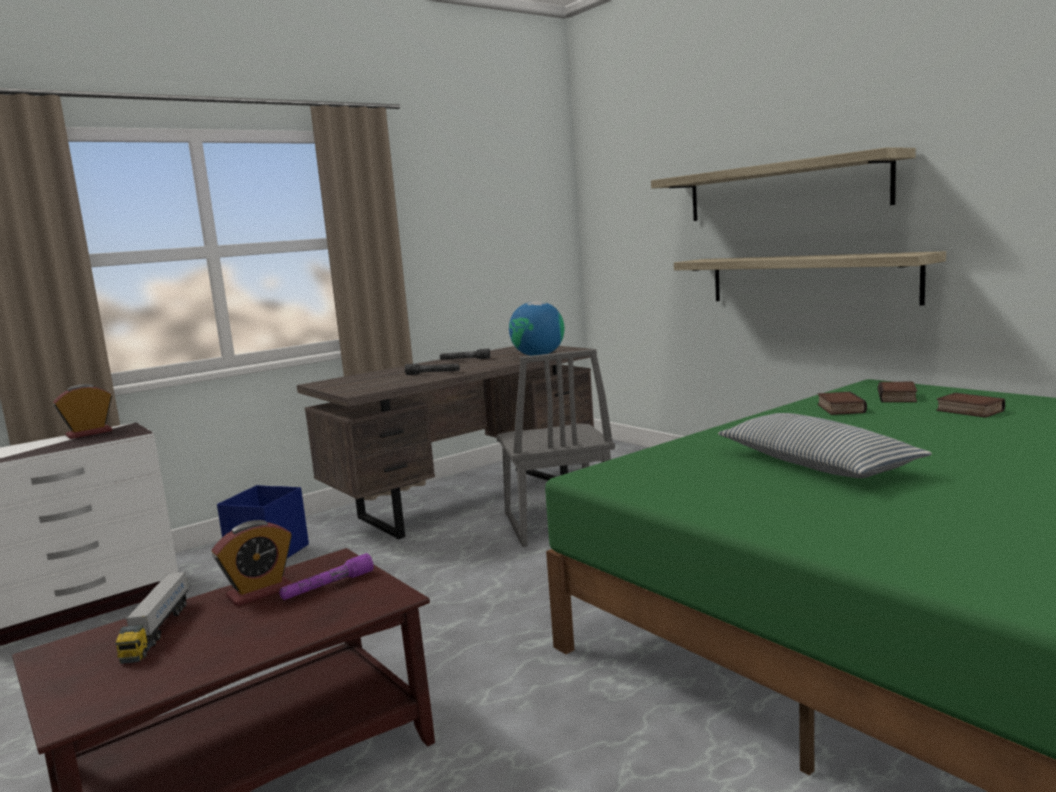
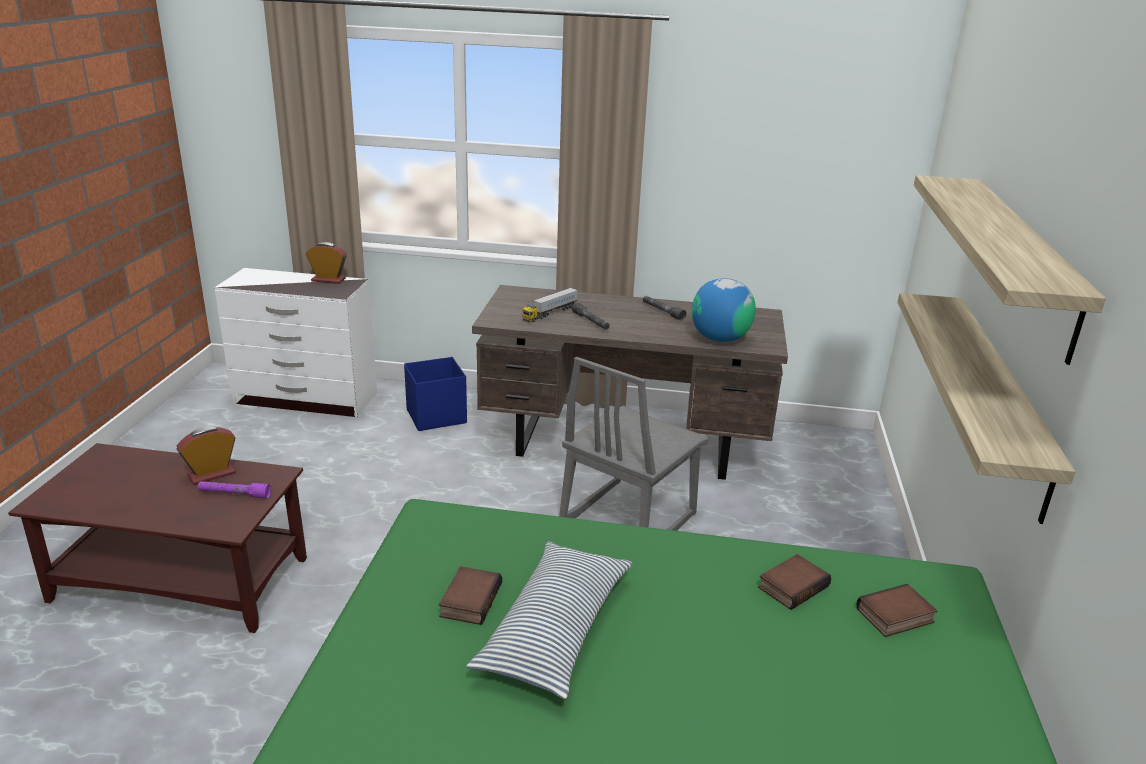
camera: 45 degrees right, 15 degrees up
(157, 630) = (143, 470): toy truck -> toy truck (550, 313)
(260, 592) = (211, 474): alarm clock -> alarm clock turned 135 degrees clockwise
(968, 411) = (880, 689): book -> book (469, 600)

